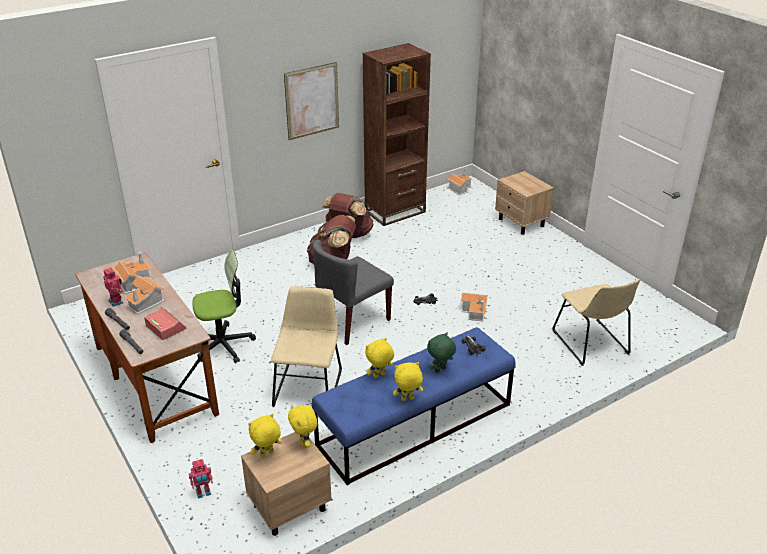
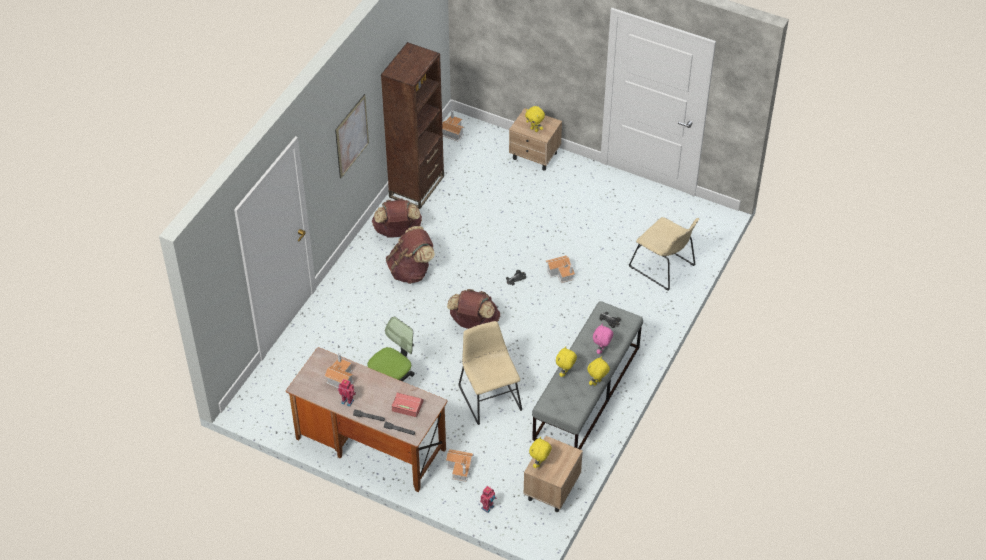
camera: 30 degrees left, 15 degrees up
(146, 302) = (370, 392): toy house -> toy house (460, 469)
(304, 443) = (556, 444): yellow plush toy -> yellow plush toy (534, 129)
(351, 321) = (474, 324): grey chair -> brown backpack
(414, 425) = (586, 393): blue bench -> grey bench
(440, 370) = (602, 350): green plush toy -> pink plush toy

